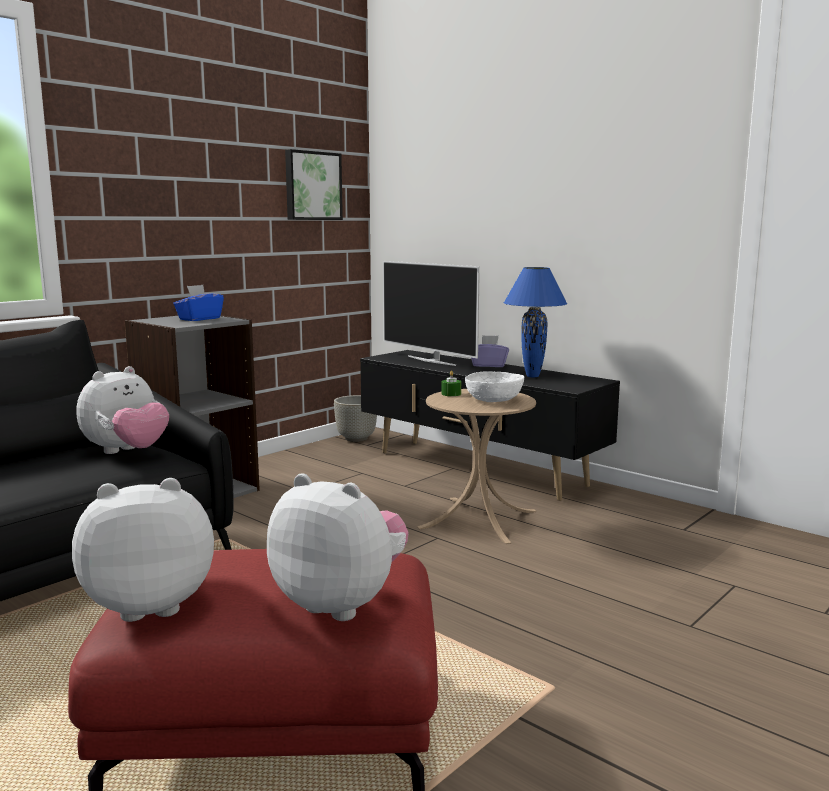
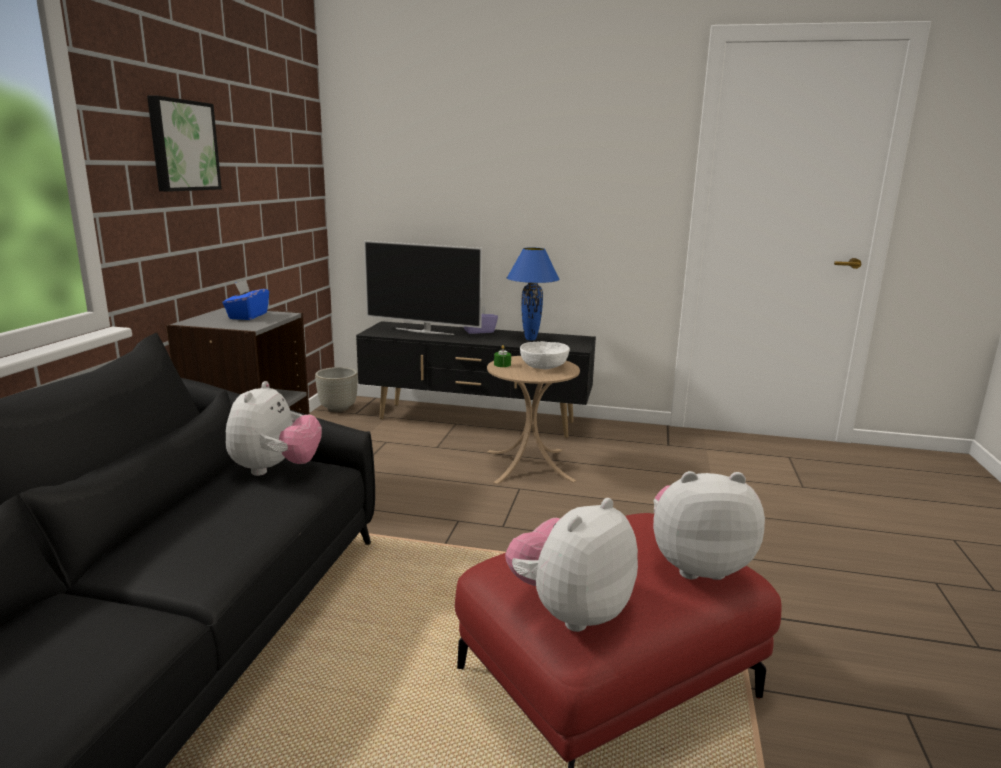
camera: 30 degrees left, 5 degrees up
(312, 186) = (288, 167): picture -> picture (182, 145)

